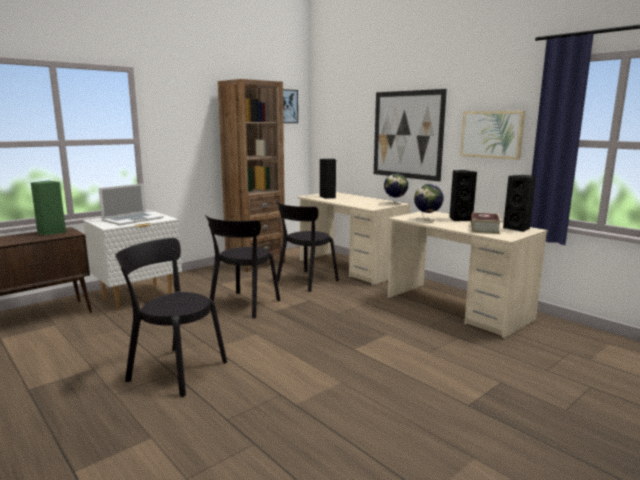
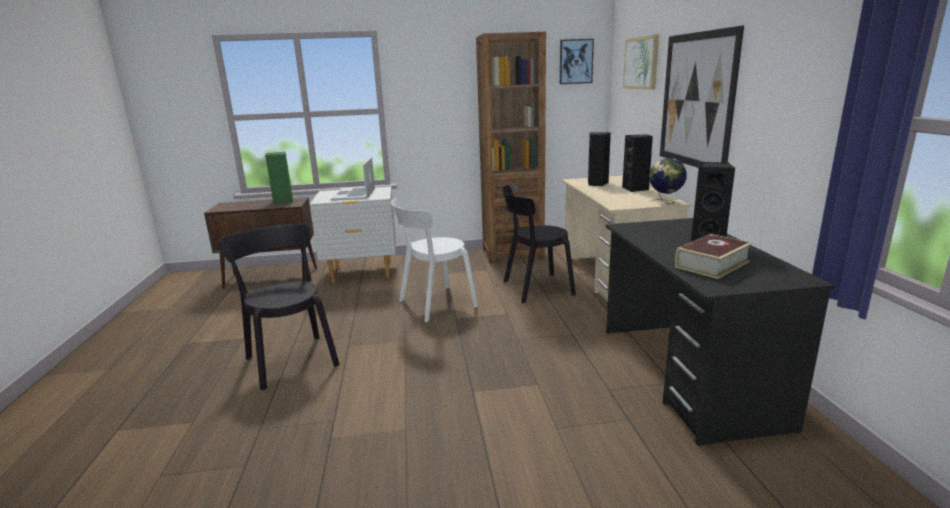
camera: 35 degrees right, 5 degrees up
(132, 219) = (354, 194): laptop -> laptop turned 105 degrees clockwise
(243, 306) = (434, 304): black chair -> white chair
(427, 220) = (651, 236): globe -> none
(457, 308) = (687, 374): beige desk -> black desk
(491, 134) = (793, 103): picture -> picture (641, 63)
(518, 228) = (776, 273): black speaker -> black speaker (636, 189)

